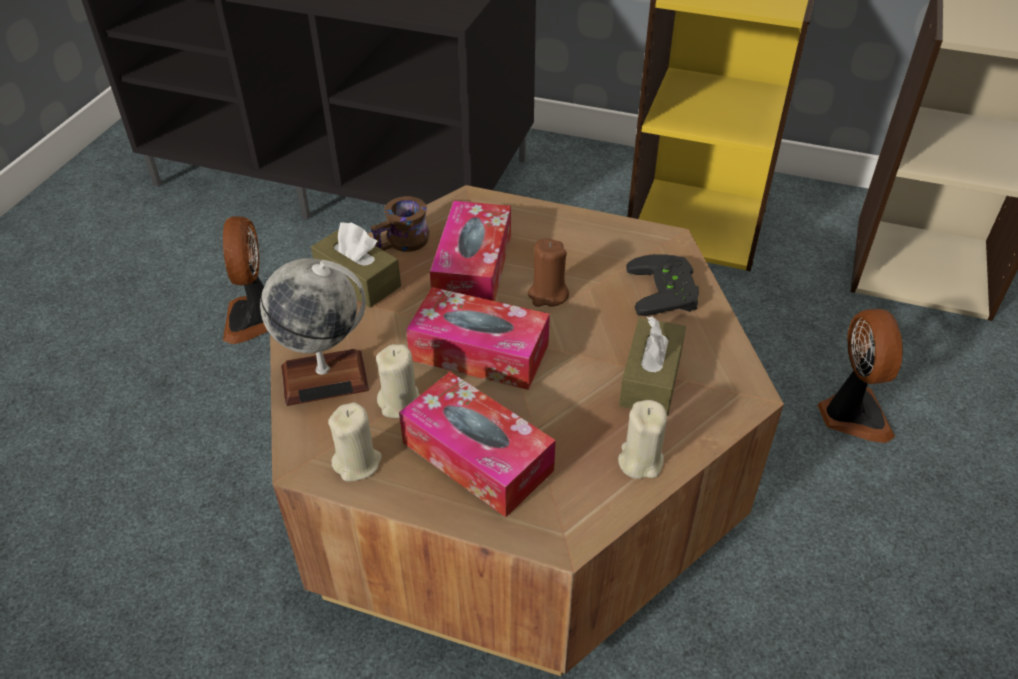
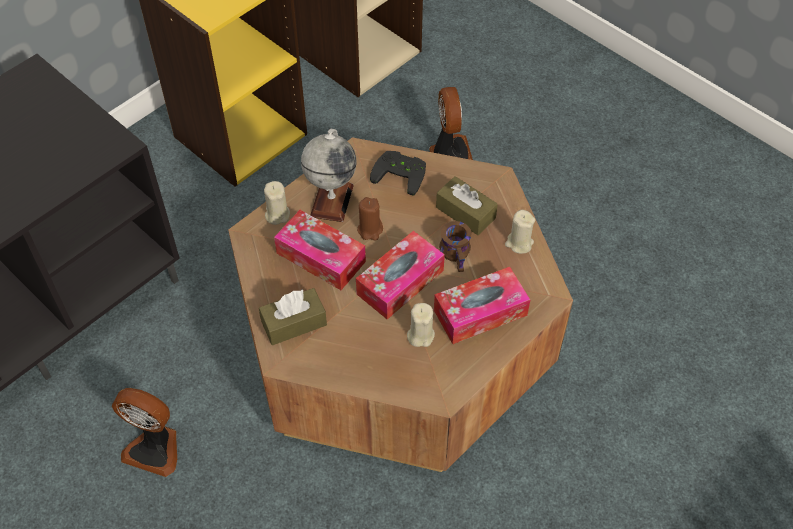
camera: 65 degrees left, 10 degrees up
(325, 378) = (378, 368): globe -> globe (332, 200)
(357, 463) = (456, 370): beige candle -> beige candle (277, 214)
(404, 243) = (272, 286): brown mug -> brown mug (458, 253)
(851, 415) = (450, 153): fan -> fan turned 60 degrees clockwise

